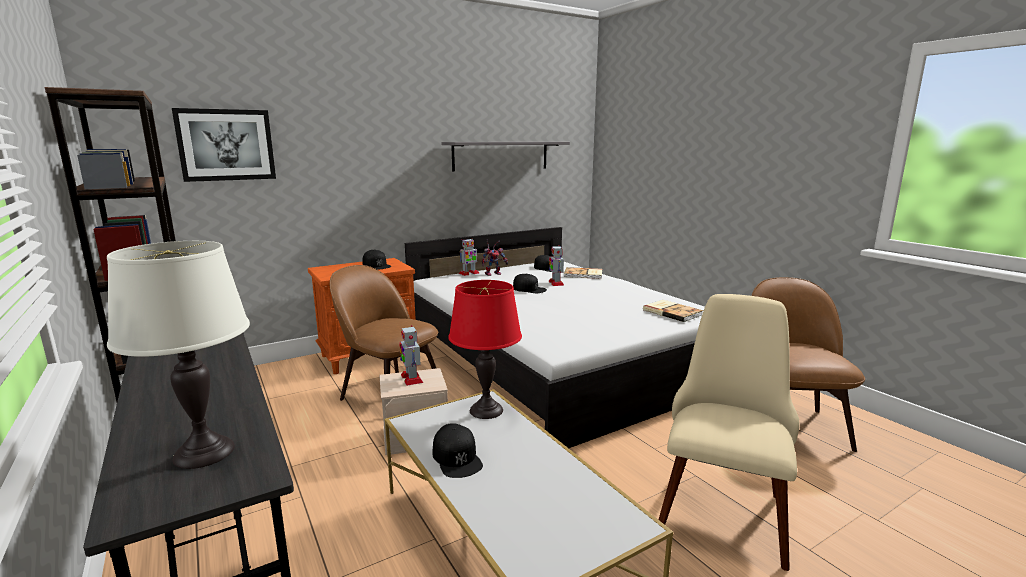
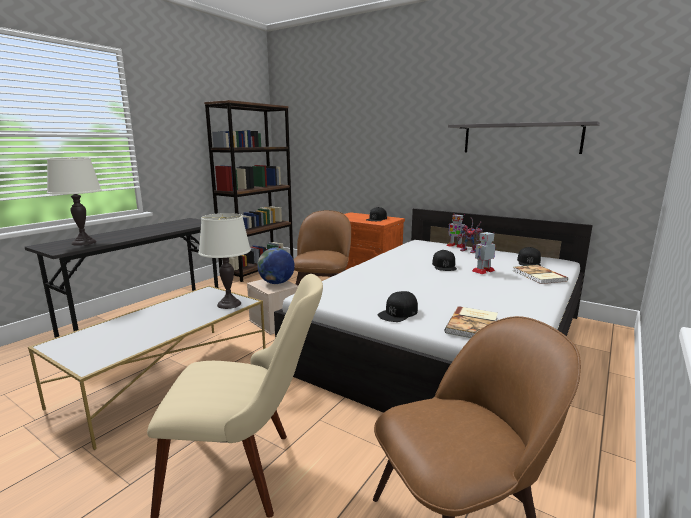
camera: 65 degrees right, 0 degrees up
(226, 145) = (321, 129): picture -> none
(411, 378) = (276, 283): toy robot -> globe
(457, 457) = (167, 308): black cap -> black cap (398, 313)
(486, 410) = (229, 304): red table lamp -> white table lamp

